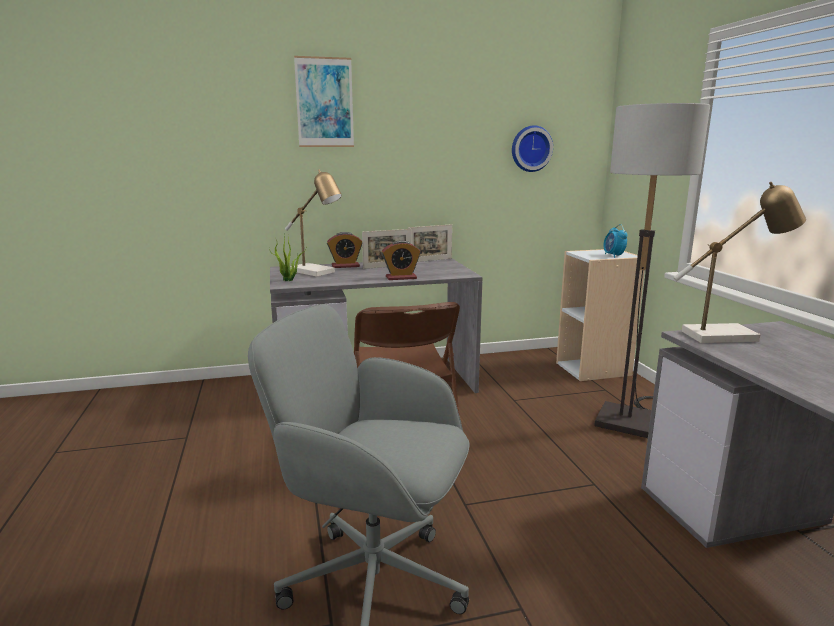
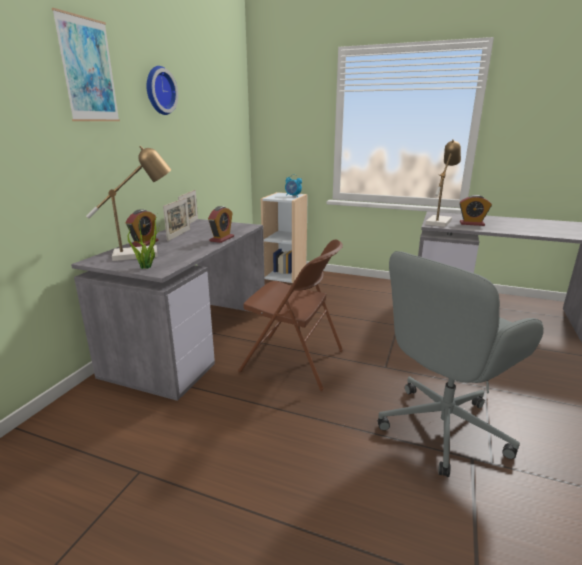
camera: 55 degrees left, 5 degrees up
(530, 148) = (219, 123): wall clock -> wall clock (159, 91)
(635, 418) = (348, 289): floor lamp -> none
(777, 356) = (471, 224): none -> alarm clock

